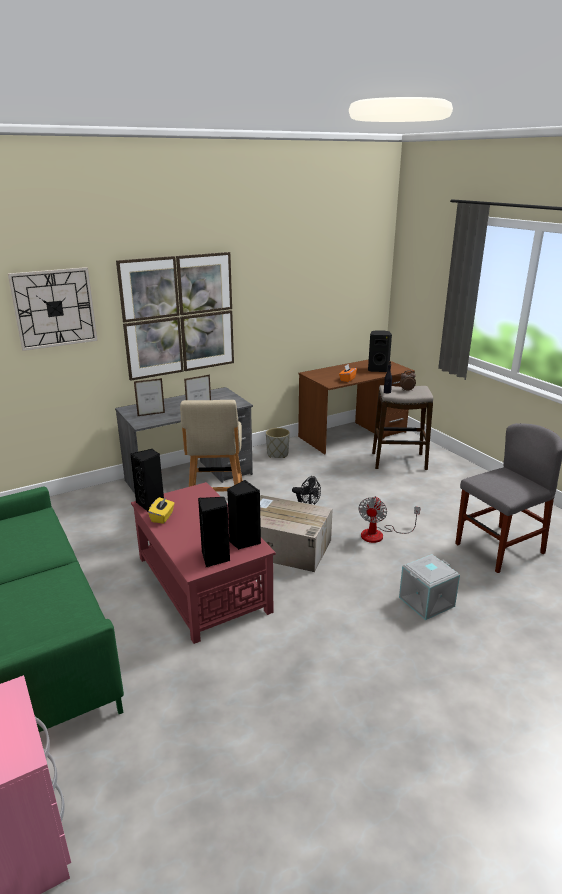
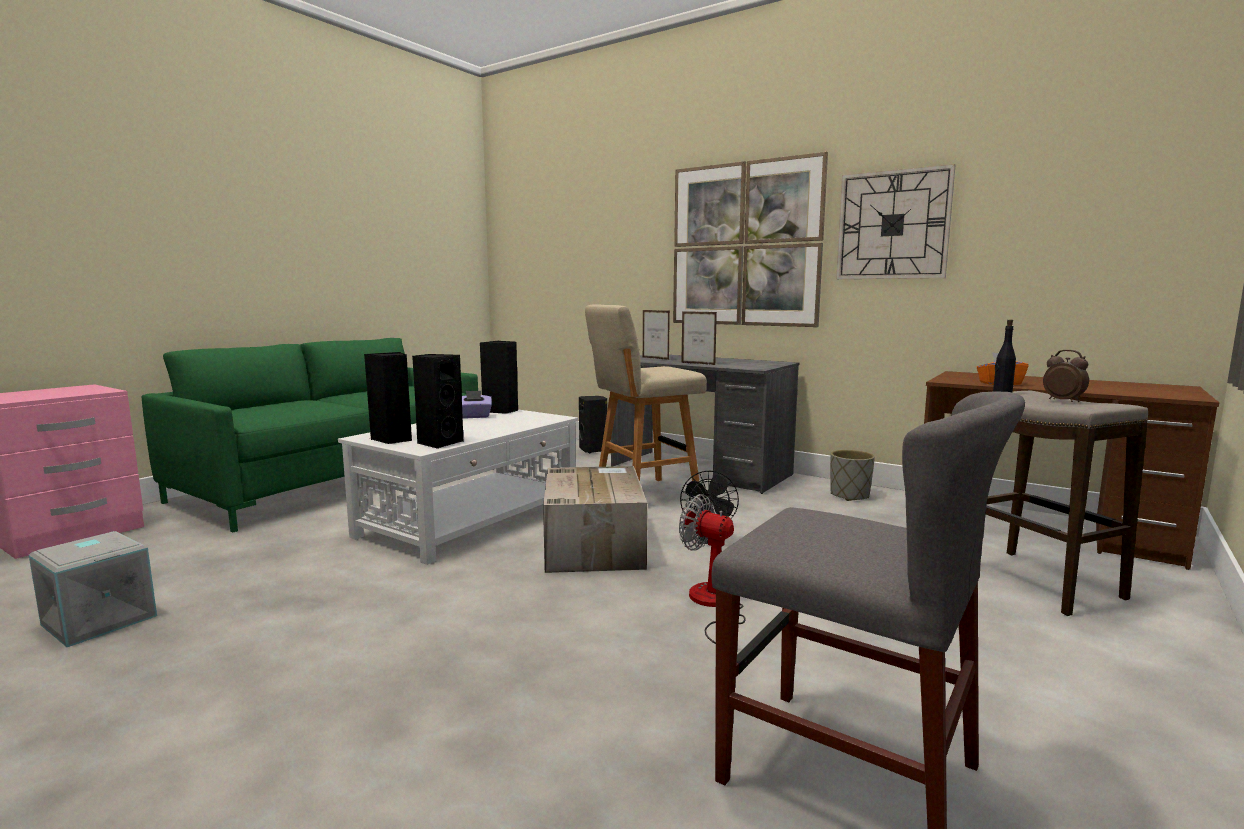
camera: 65 degrees right, 15 degrees down
(54, 308) = (613, 225): wall clock -> wall clock (893, 225)
(162, 517) = (474, 416): yellow tissue box -> purple tissue box
(202, 583) = (472, 519): red coffee table -> white coffee table
(378, 370) = (1117, 389): black speaker -> black speaker (593, 450)
(379, 534) = (714, 604): fan -> fan turned 45 degrees clockwise
(427, 602) = (517, 686): grey storage box -> grey storage box (97, 621)

